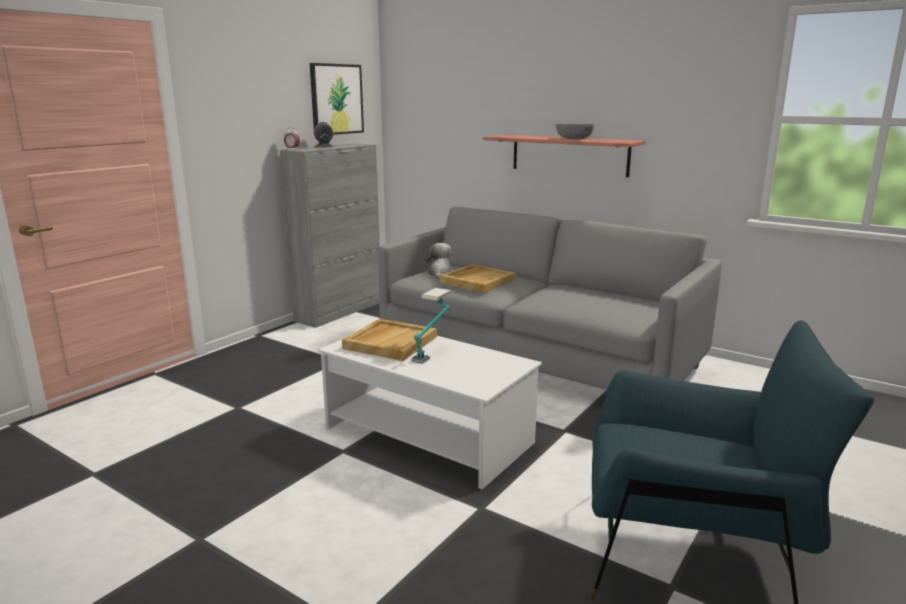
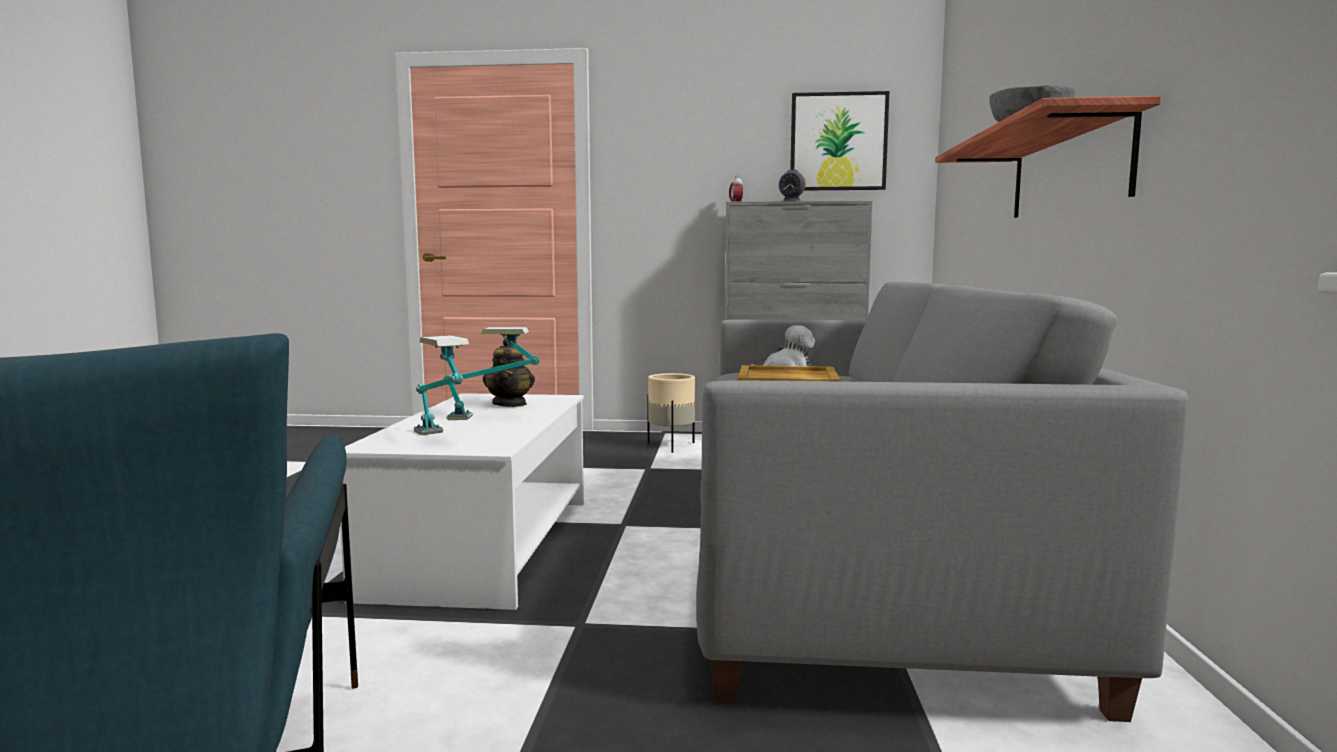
camera: 60 degrees right, 10 degrees down
(299, 342) = (672, 446): none -> beige planter
(390, 342) = (510, 404): beige tray -> teapot
(480, 371) = (441, 438): none -> table lamp

